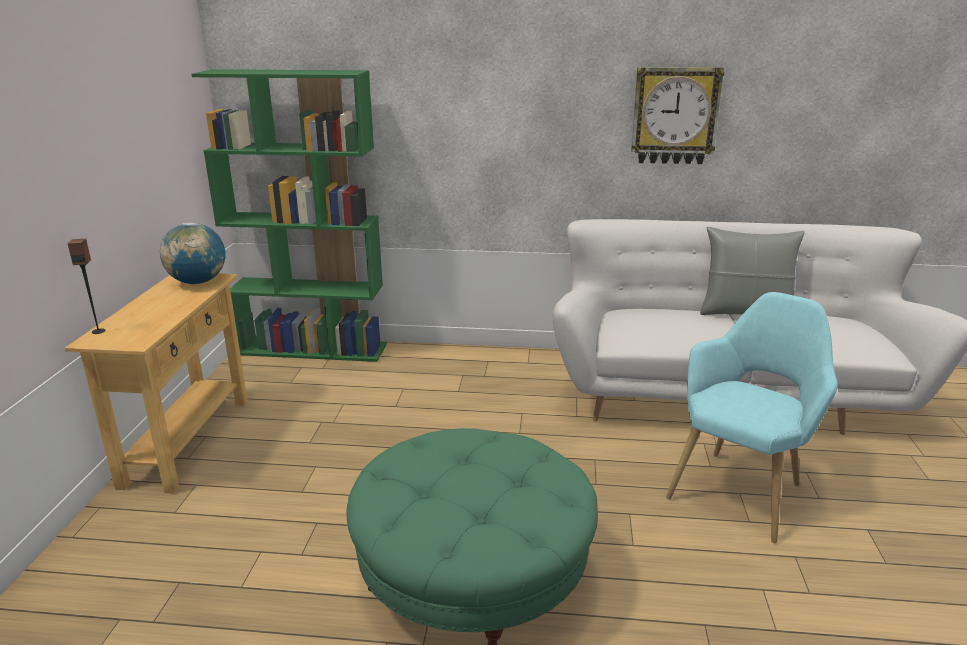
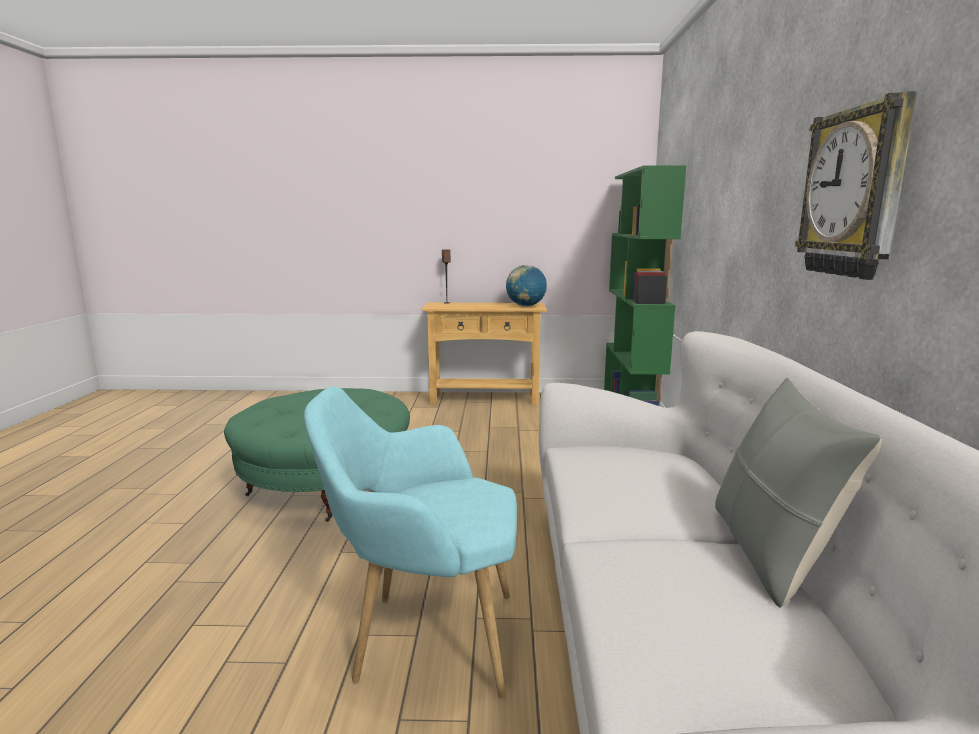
camera: 85 degrees right, 10 degrees down
(742, 489) = (424, 638): turquoise armchair -> turquoise armchair turned 150 degrees clockwise

